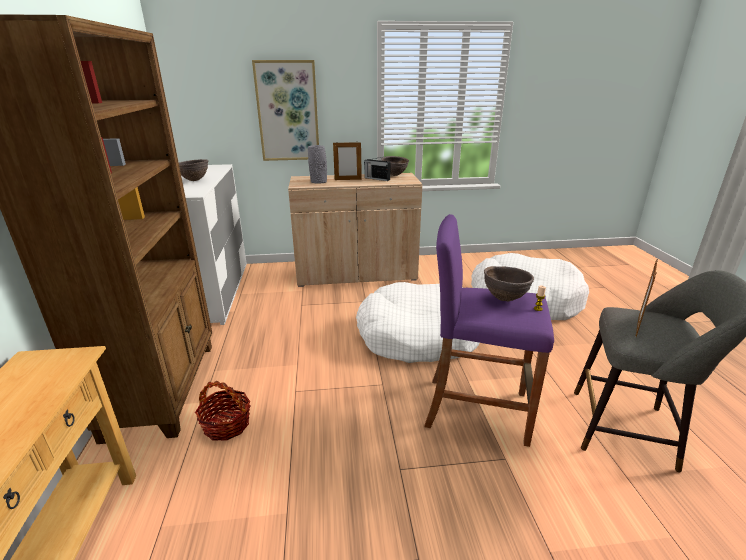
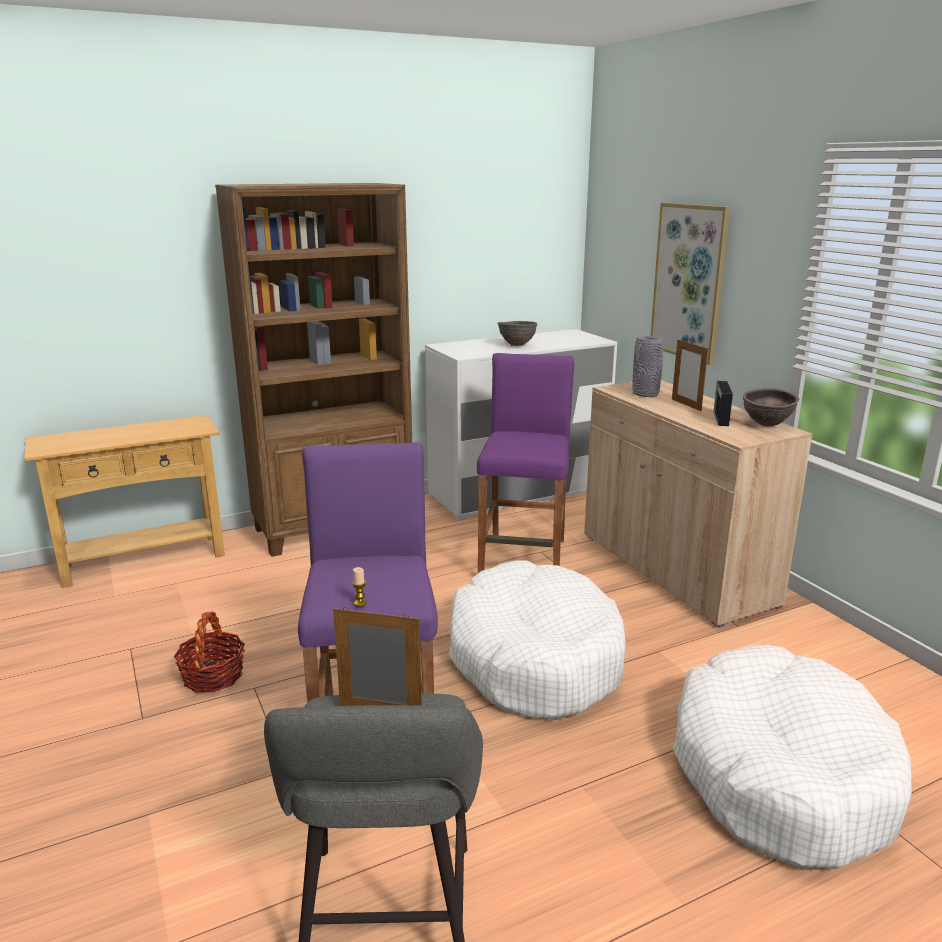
camera: 70 degrees right, 5 degrees down
(226, 425) = (293, 573): basket -> basket (213, 676)
(305, 312) = (523, 559): none -> purple stool
(505, 298) = (379, 578): brown bowl -> none

